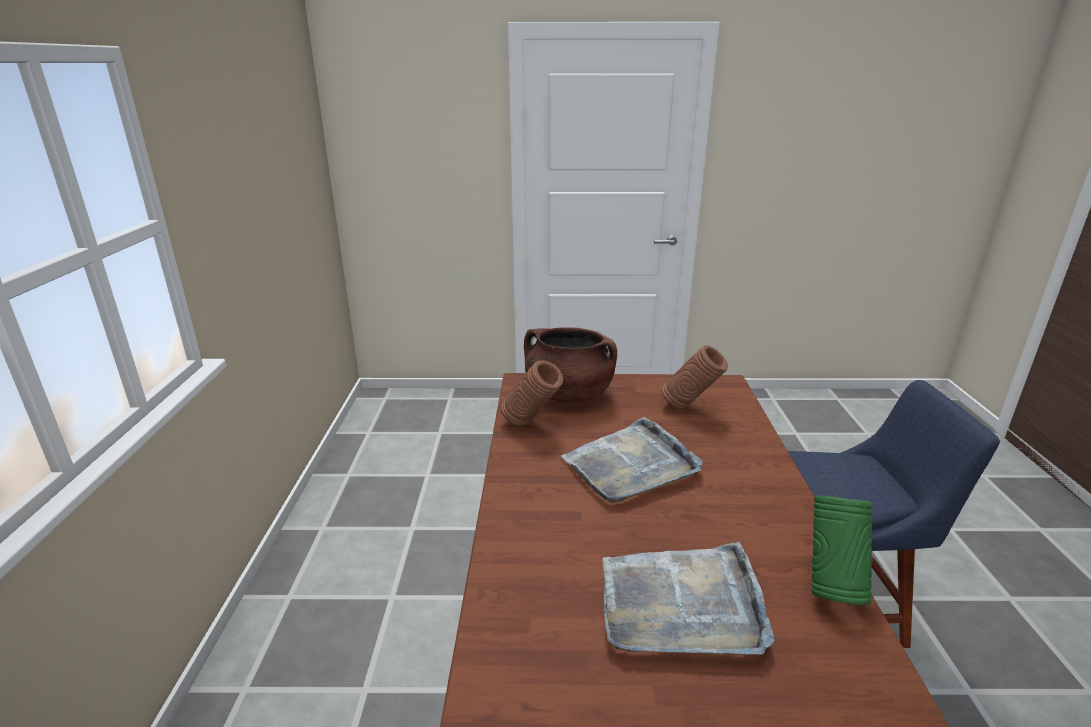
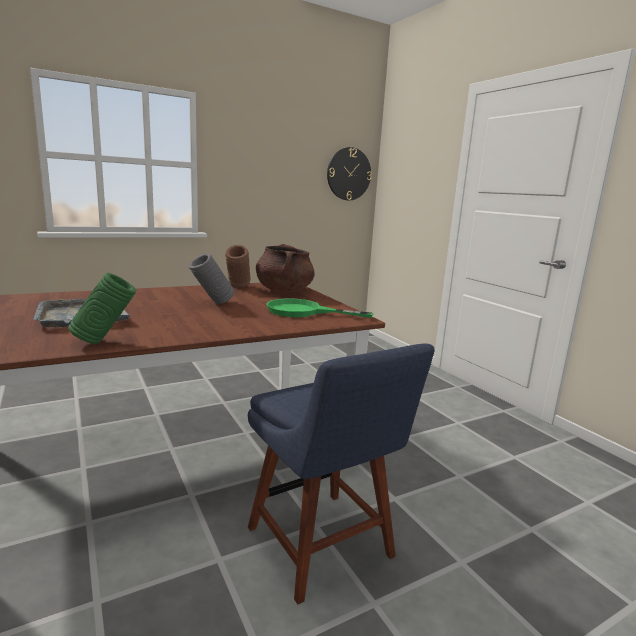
camera: 60 degrees right, 10 degrees down
(309, 157) = (348, 174): none -> wall clock
(631, 465) = (212, 304): grey tray -> grey vase
(690, 408) = (304, 311): brown vase -> green frying pan

